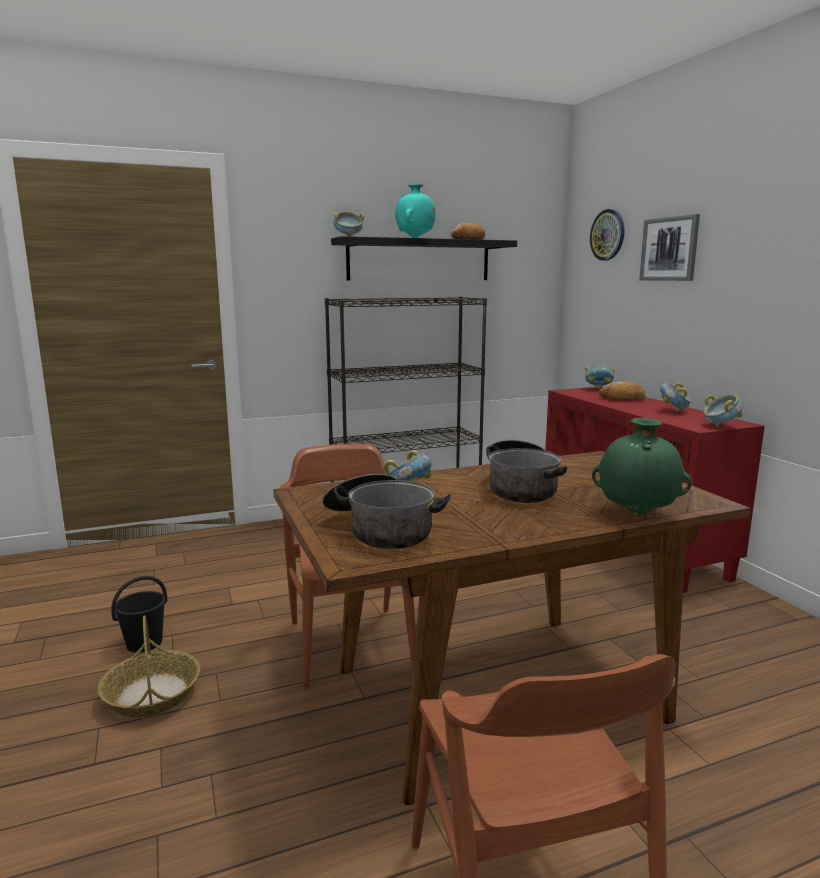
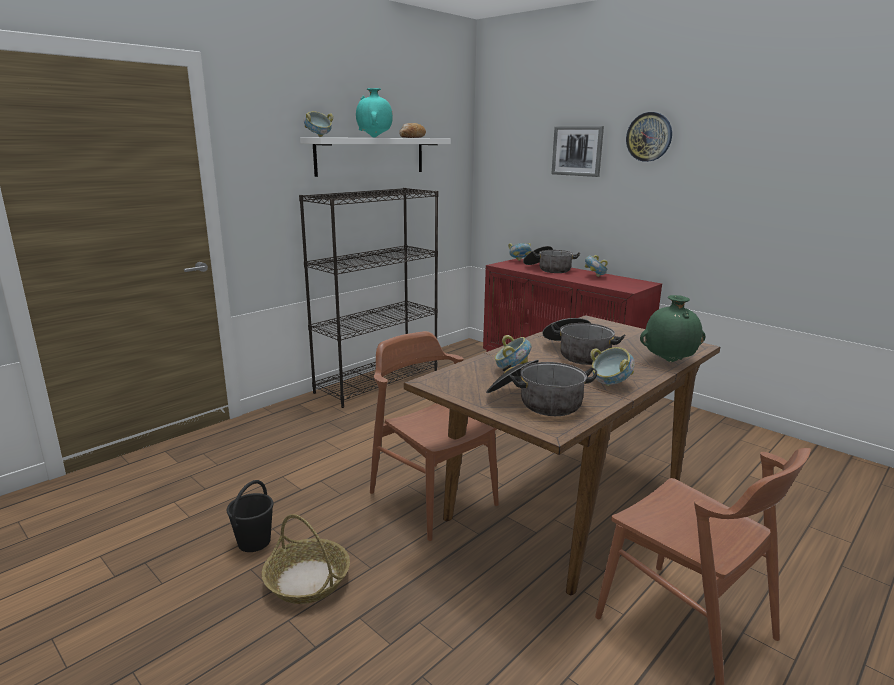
camera: 25 degrees left, 5 degrees up
(419, 260) = (371, 156): black shelf -> white shelf
(608, 235) = (517, 135): wall clock -> wall clock (649, 137)
(622, 399) = (548, 269): bread -> cooking pot
(720, 426) = (639, 287): bowl -> bowl (610, 384)

